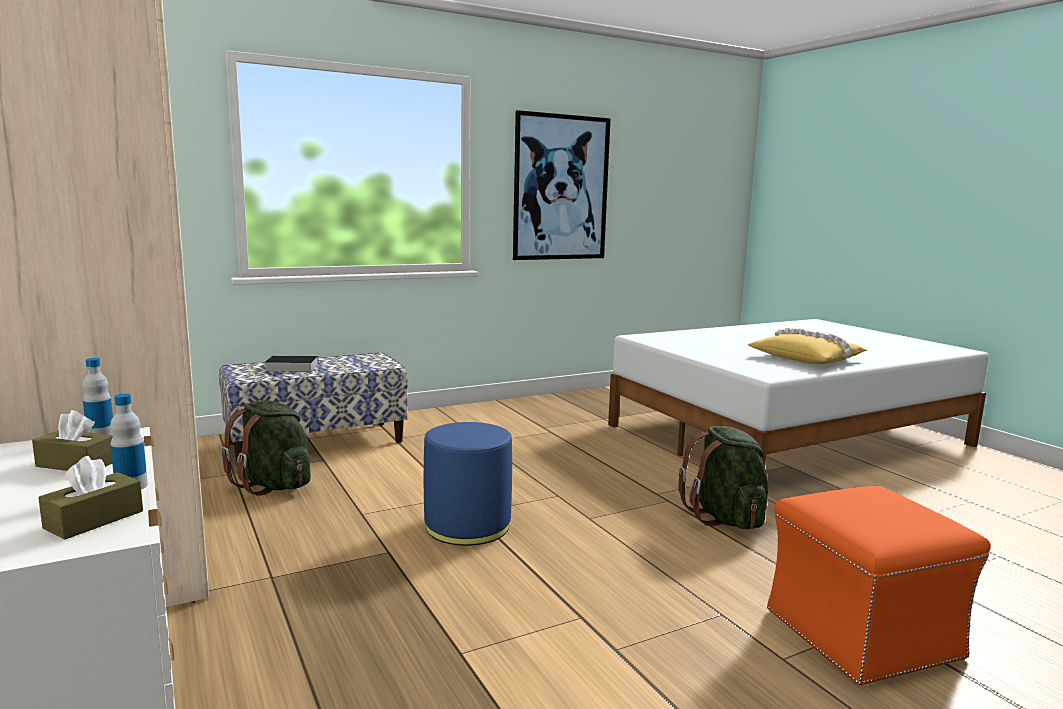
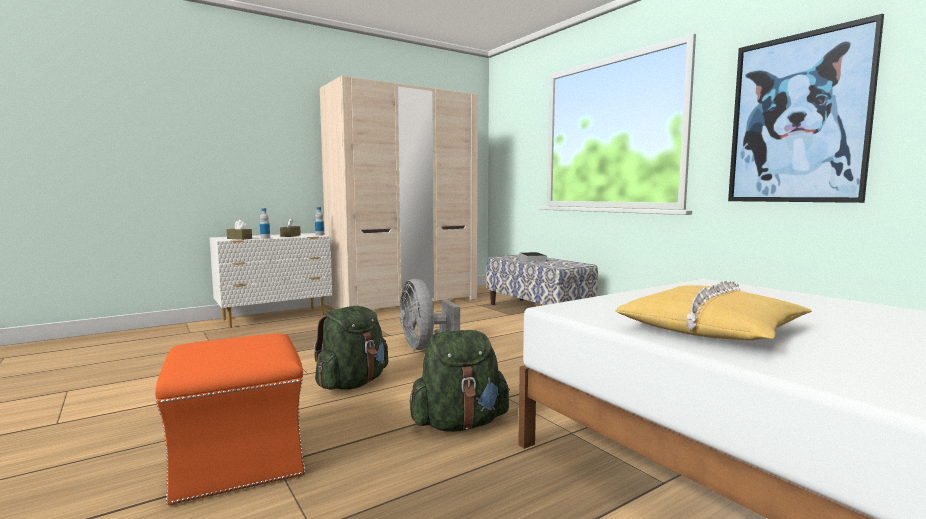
camera: 85 degrees right, 5 degrees down
(274, 485) = (467, 311): green backpack -> green backpack (352, 383)
(467, 526) = (424, 346): blue ottoman -> grey fan

